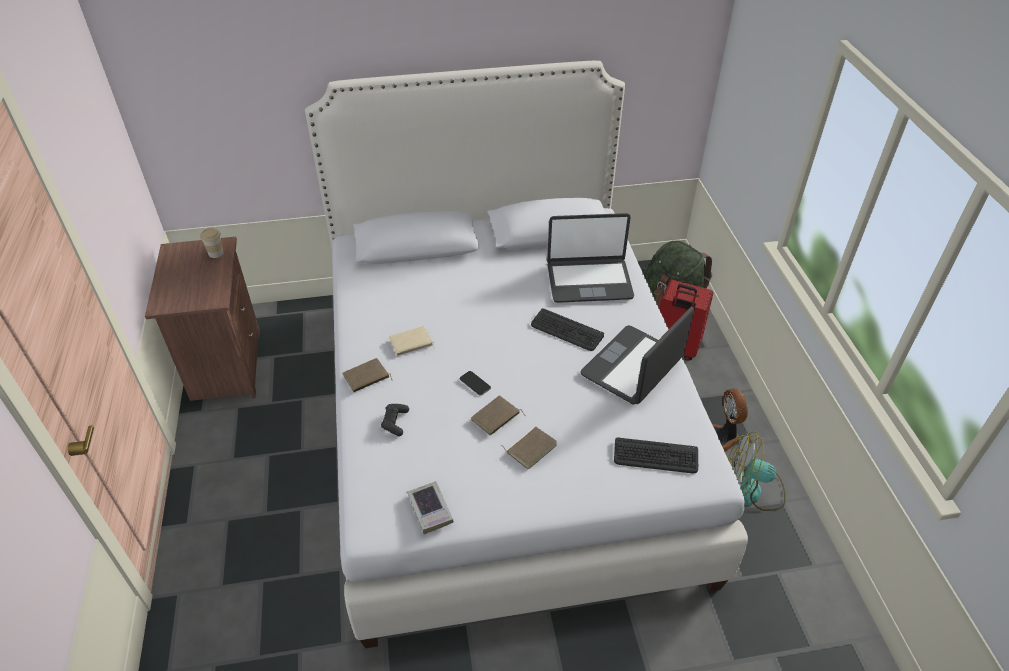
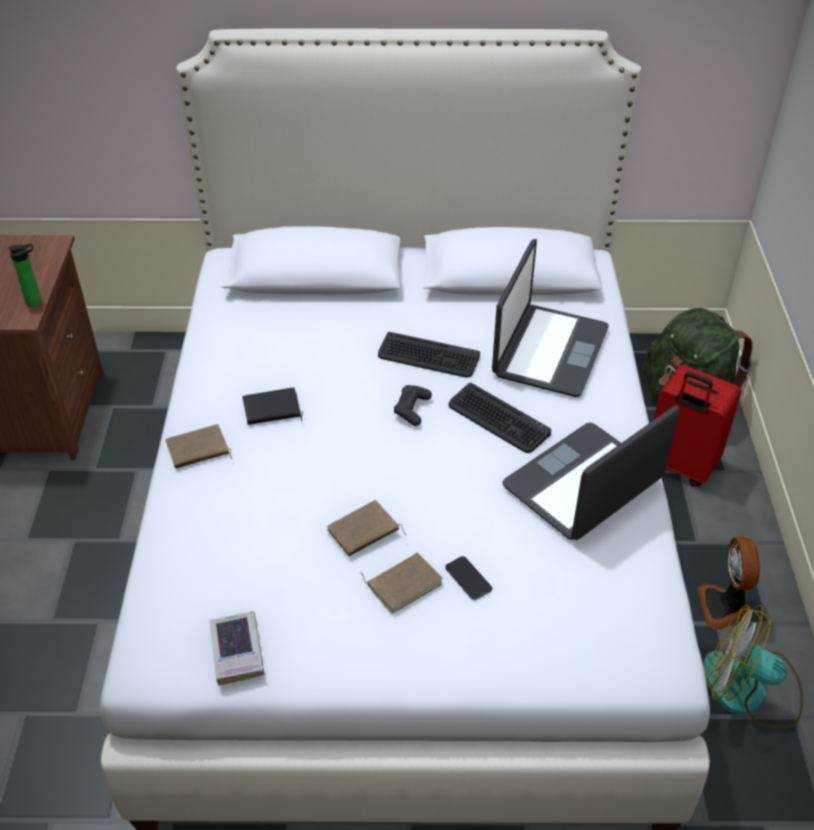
camera: 10 degrees right, 0 degrees up
(216, 253) = (41, 255): cup -> none
(222, 287) = (36, 302): none -> bottle
(395, 422) = (221, 519): black game controller -> black game controller (412, 409)
(411, 344) = (272, 410): beige book -> black book
(475, 383) = (346, 479): phone -> phone (468, 579)
(589, 281) = (549, 351): laptop -> laptop turned 75 degrees counterclockwise
(655, 456) = (585, 622): keyboard -> keyboard (428, 356)

